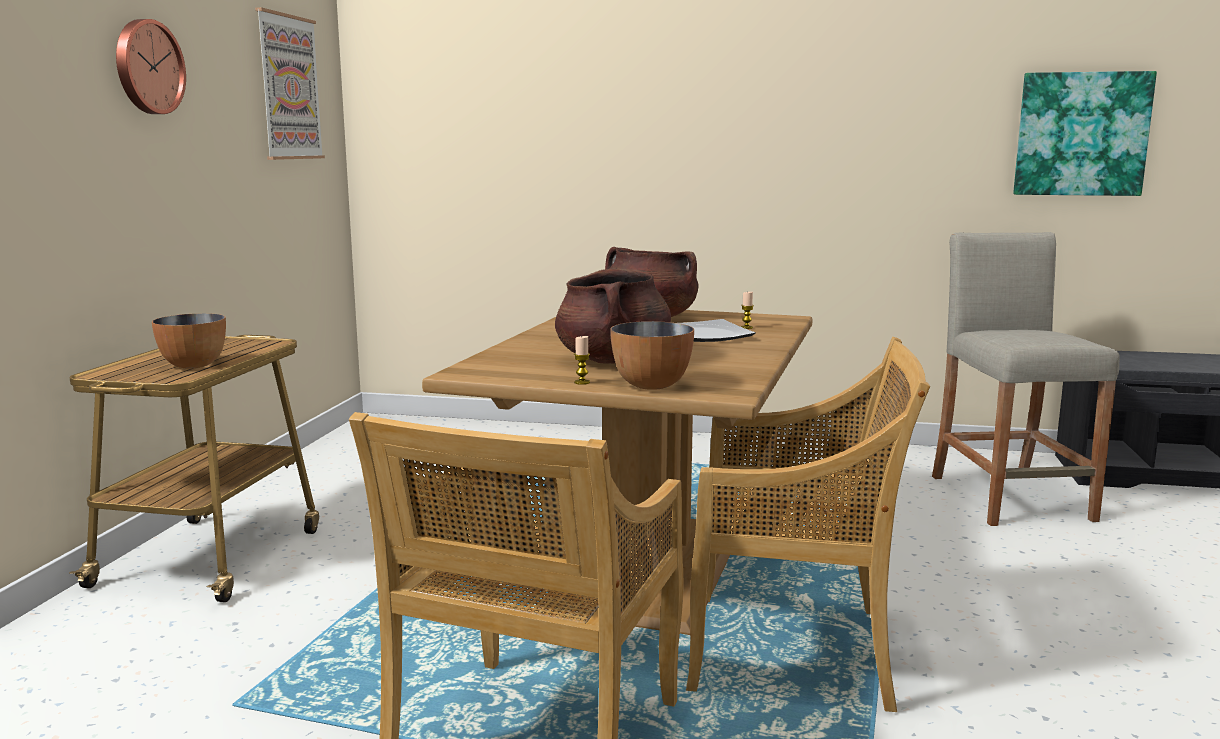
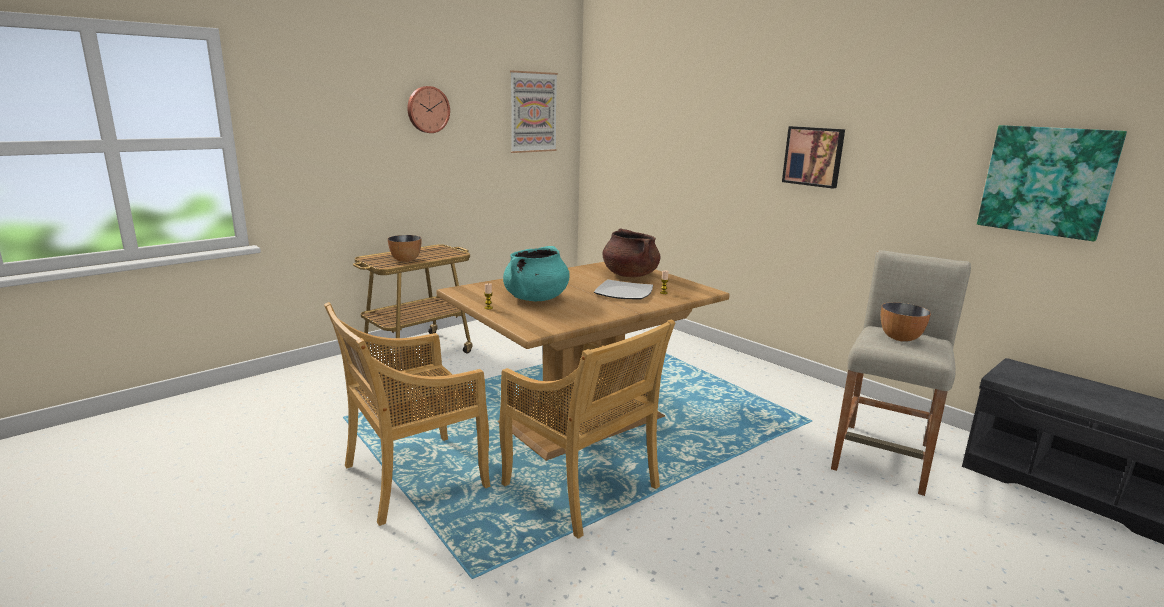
camera: 35 degrees right, 5 degrees up
(613, 360) = (536, 298): brown cooking pot -> turquoise cooking pot
(652, 385) = (512, 317): bowl -> bowl (900, 338)
(787, 131) = (813, 156): none -> picture

